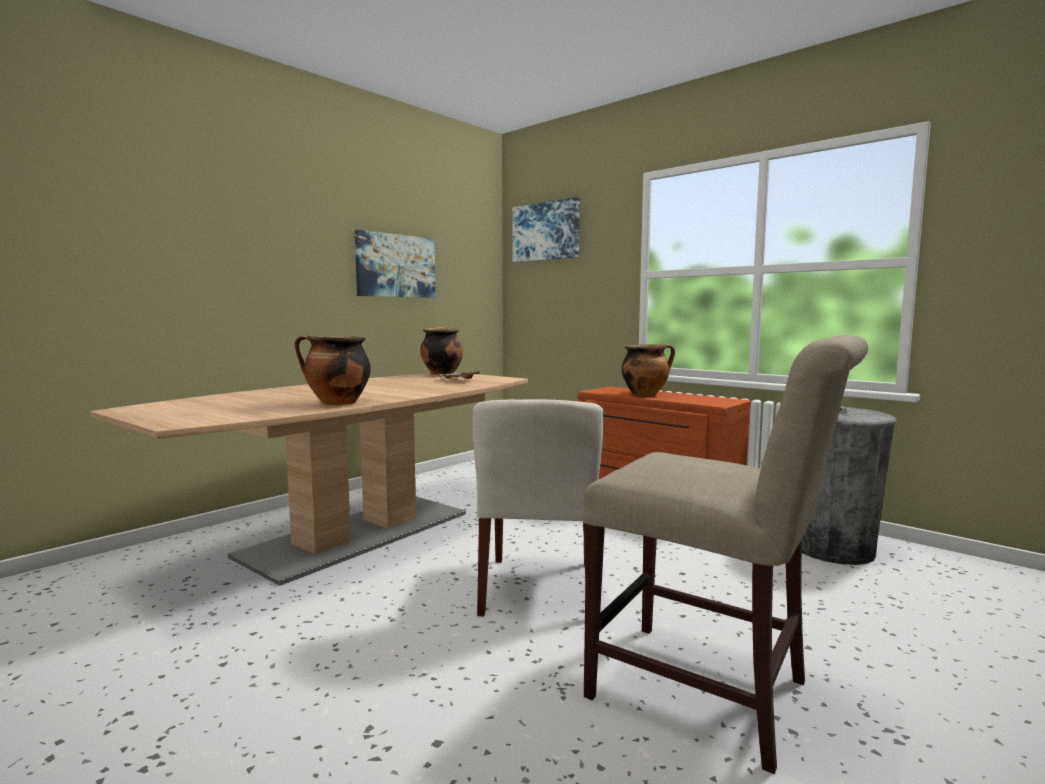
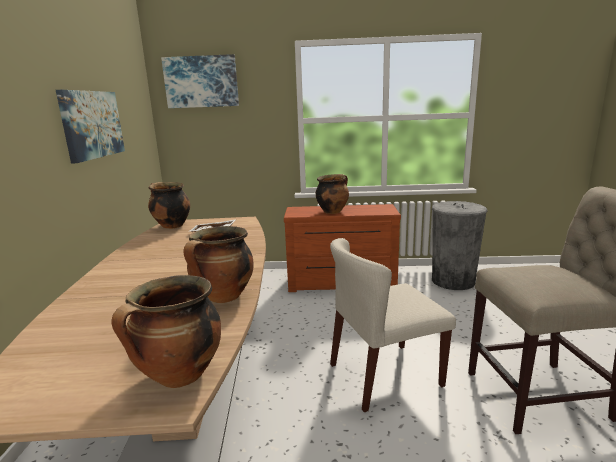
camera: 40 degrees left, 10 degrees up
(205, 419) = (179, 376): none -> cooking pot
(539, 588) = (384, 375): beige chair -> beige chair turned 105 degrees clockwise

